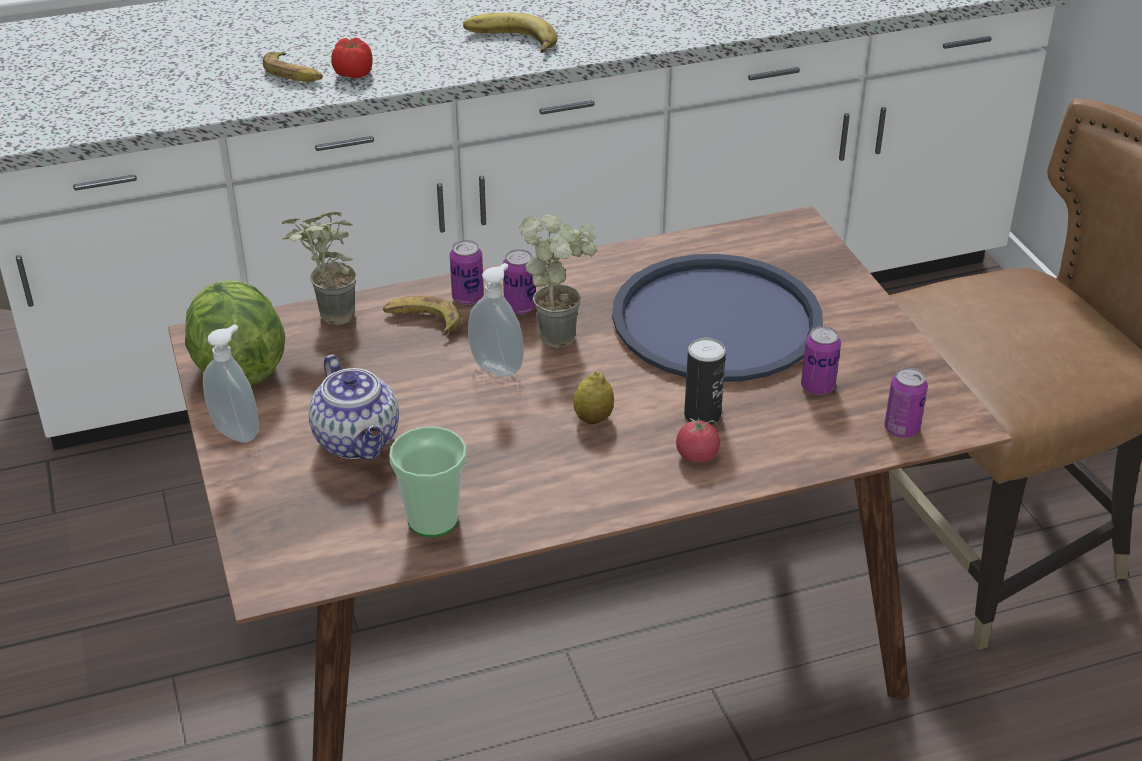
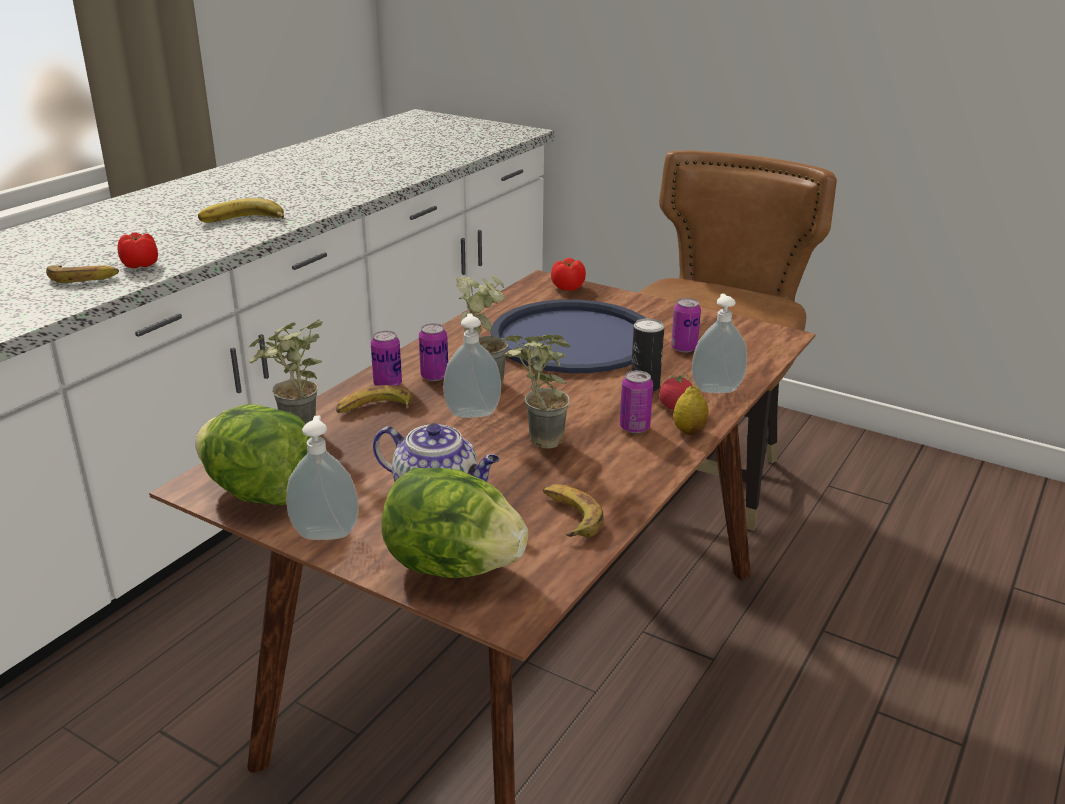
camera: 40 degrees left, 10 degrees down
(285, 514) = (452, 566): none -> lettuce
(433, 520) = (569, 516): cup -> banana
(509, 428) = (536, 442): none -> potted plant
(593, 418) = (582, 414): lemon -> lemon (689, 431)
(772, 454) = (716, 389): none -> soap dispenser
(810, 247) = (568, 287): none -> tomato
(901, 429) = (759, 350): can -> can (634, 427)

